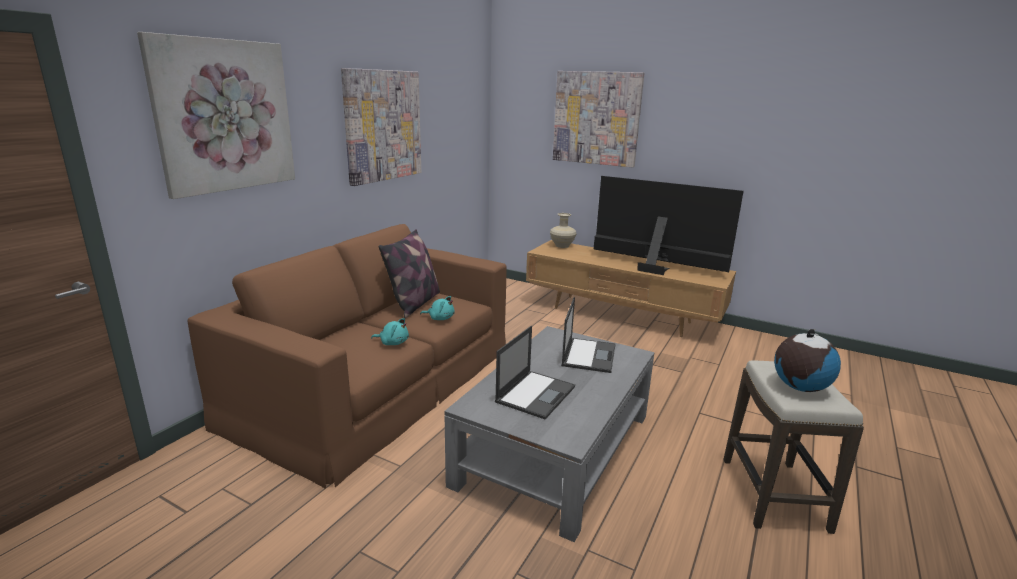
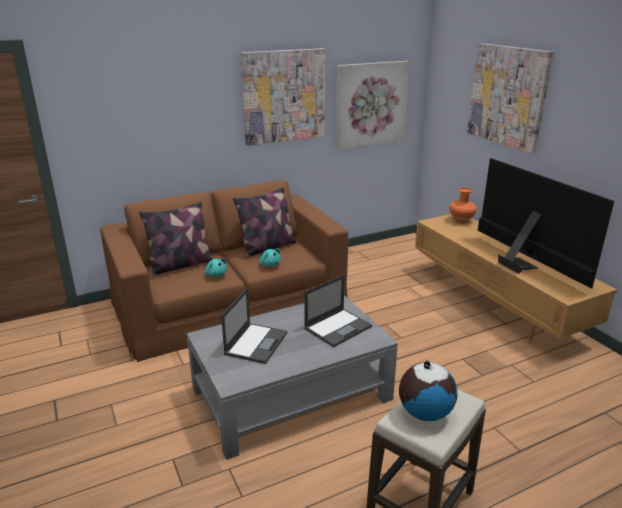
camera: 35 degrees right, 5 degrees up
(225, 116) = (135, 94): picture -> picture (371, 104)
(334, 344) = (180, 265): none -> pillow
(536, 394) = (256, 343): laptop -> laptop turned 45 degrees counterclockwise
(562, 246) = (461, 220): beige vase -> orange vase

